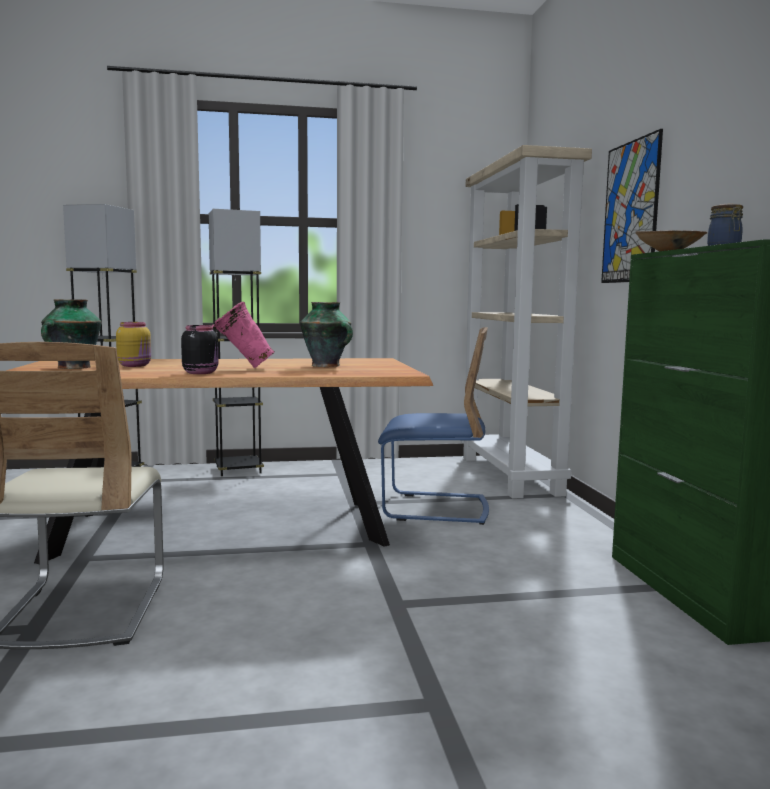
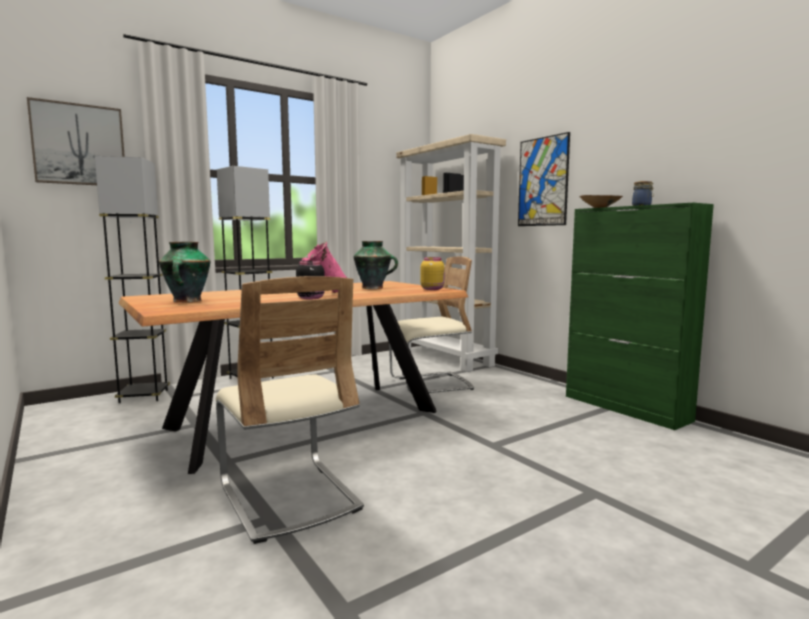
camera: 25 degrees left, 0 degrees up
(65, 193) = (79, 145): none -> picture
(135, 365) = (232, 296): yellow jar -> yellow jar (432, 289)
(434, 508) = (430, 384): blue chair -> beige chair

